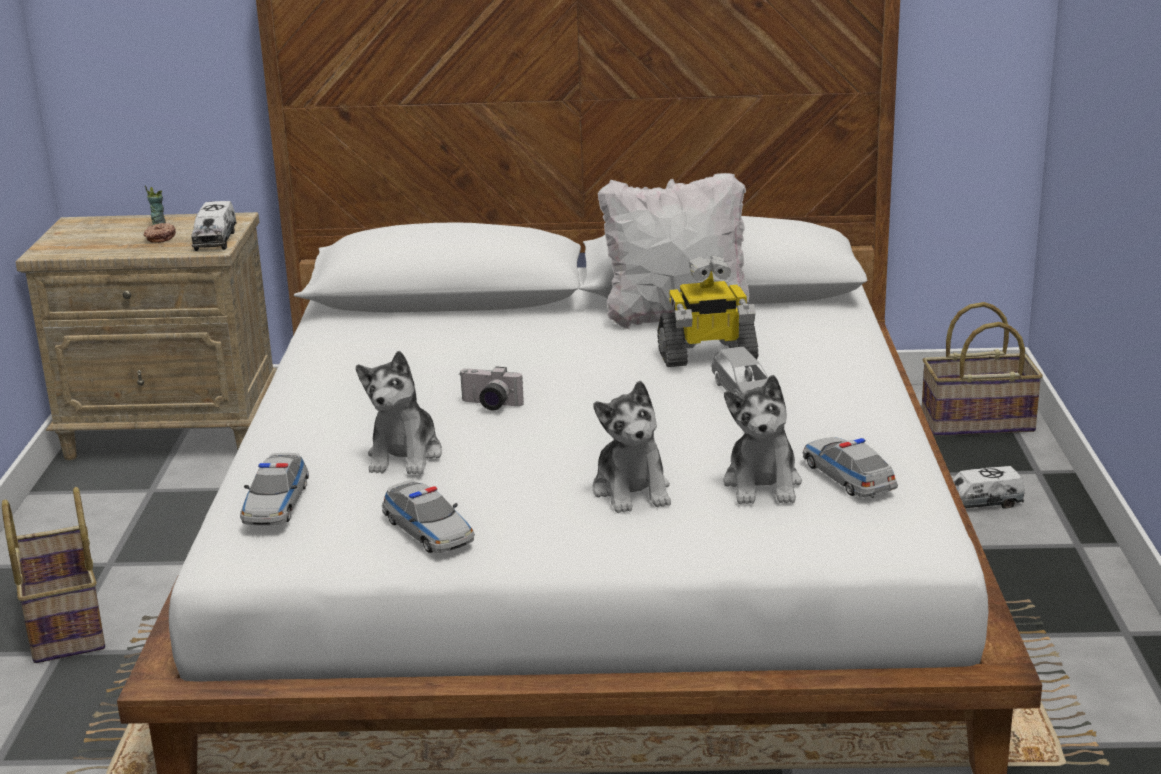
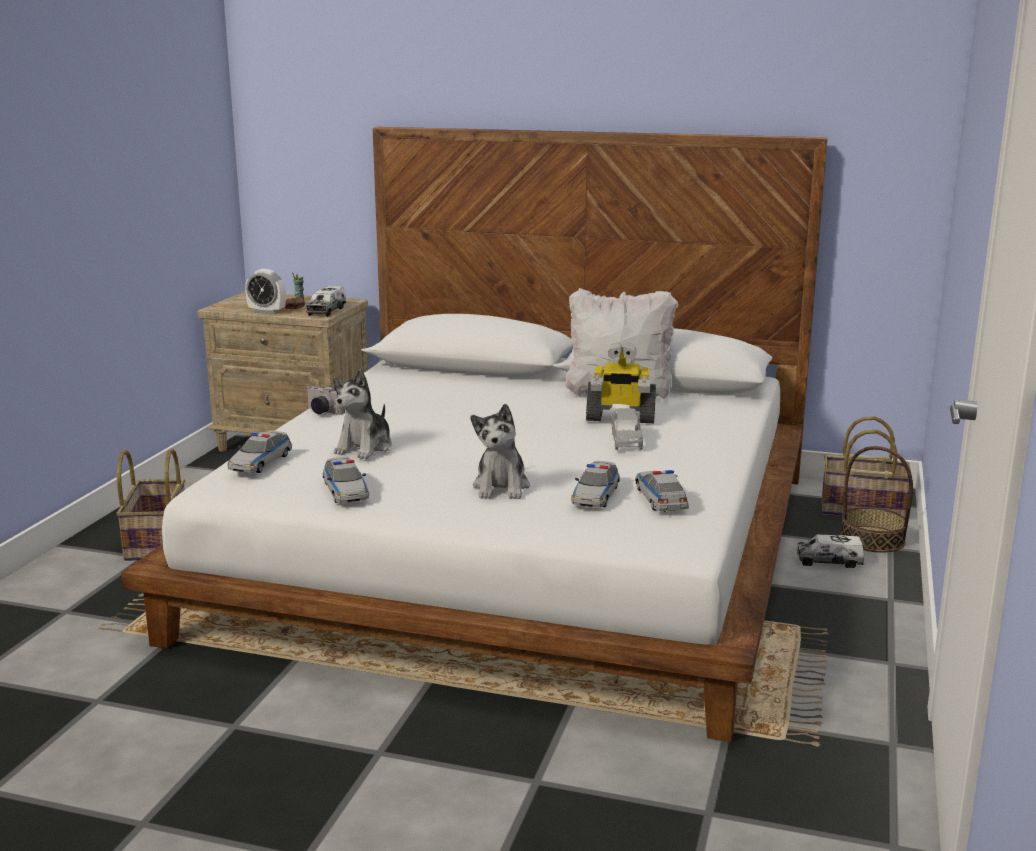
camera: 15 degrees right, 5 degrees down
(126, 251) = (267, 312): none -> alarm clock
(489, 405) = (445, 427): camera -> camera (321, 412)
(763, 484) = (596, 495): plush toy -> toy car
(1011, 462) = (872, 539): none -> basket

